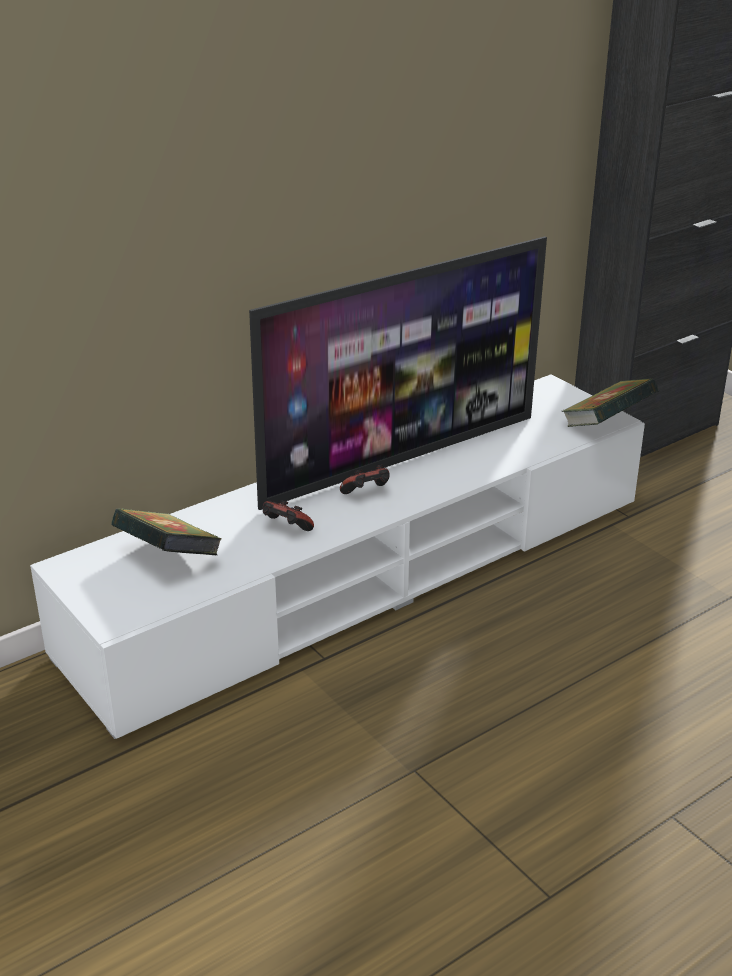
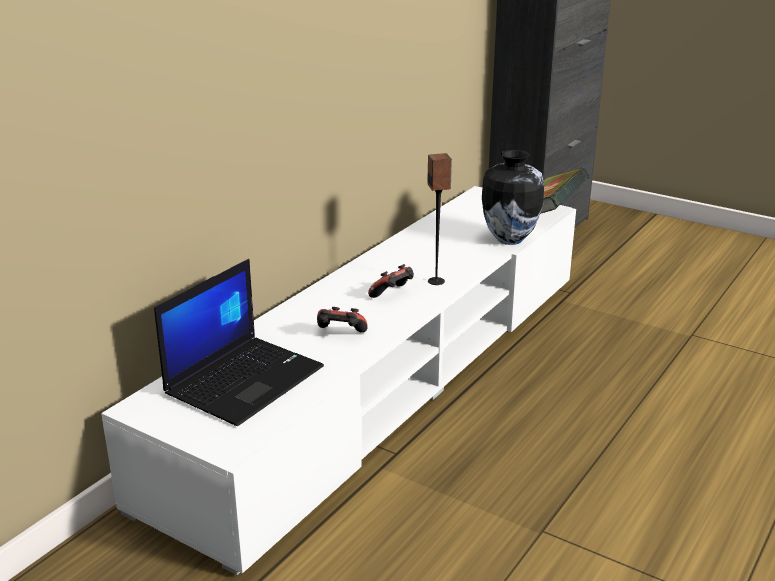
camera: 20 degrees left, 5 degrees down
(168, 558) = (245, 379): book -> laptop
(400, 459) = (400, 263): television -> none
(422, 487) = (436, 281): none -> speaker
(537, 450) = (509, 239): none -> vase

